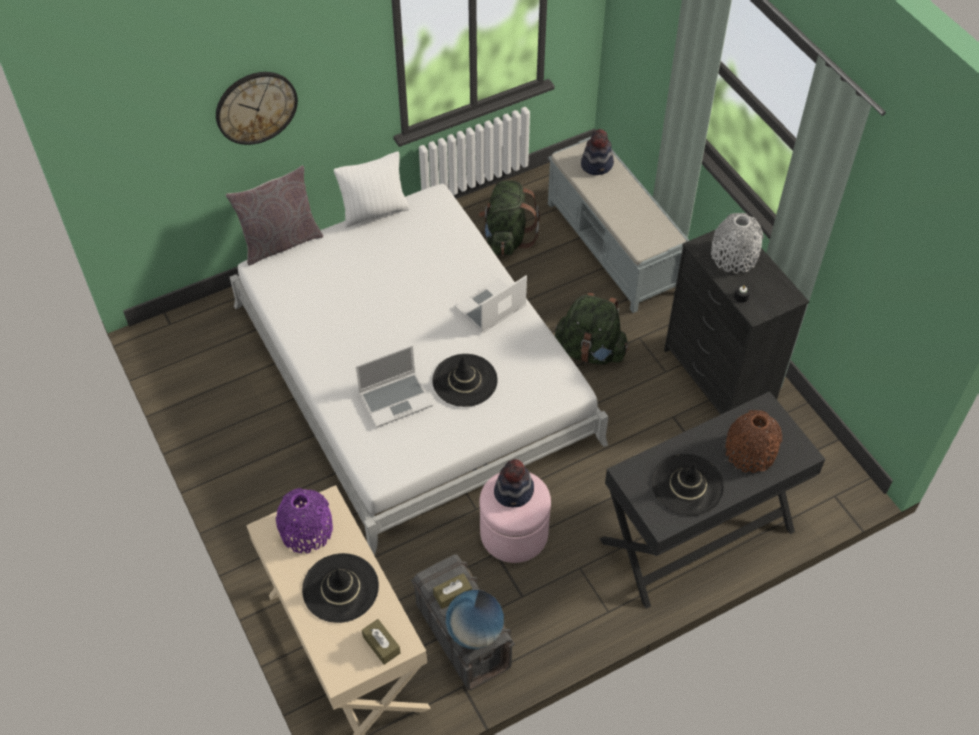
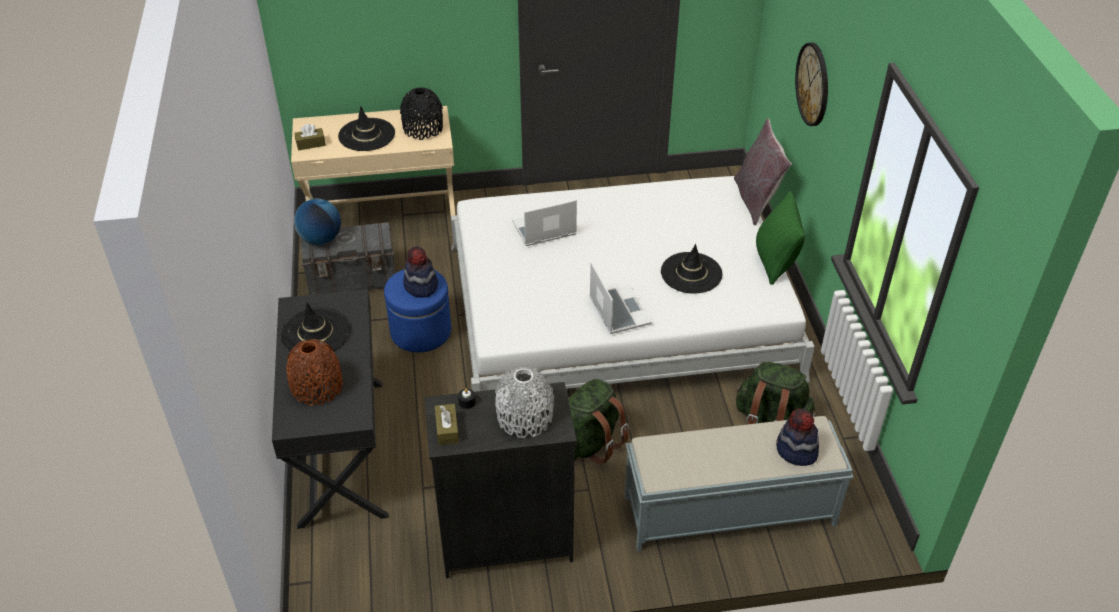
camera: 110 degrees right, 10 degrees down
(306, 530) = (423, 128): purple vase -> black vase
(374, 212) = (775, 262): white pillow -> green pillow
(396, 399) = (543, 229): laptop -> laptop turned 75 degrees clockwise
(452, 594) = (358, 235): brown tissue box -> brown tissue box (447, 429)
(465, 381) = (541, 273): black hat -> black hat (691, 273)
(514, 533) = (421, 331): pink ottoman -> blue ottoman

